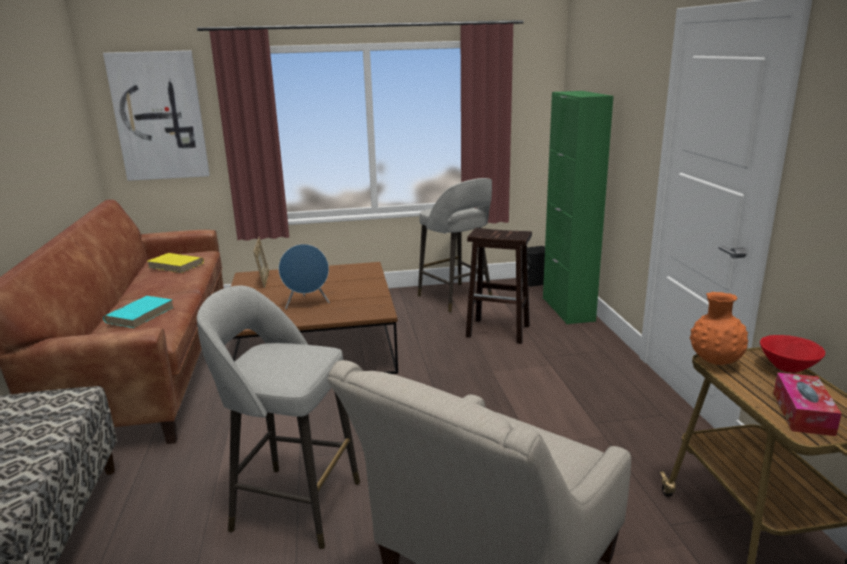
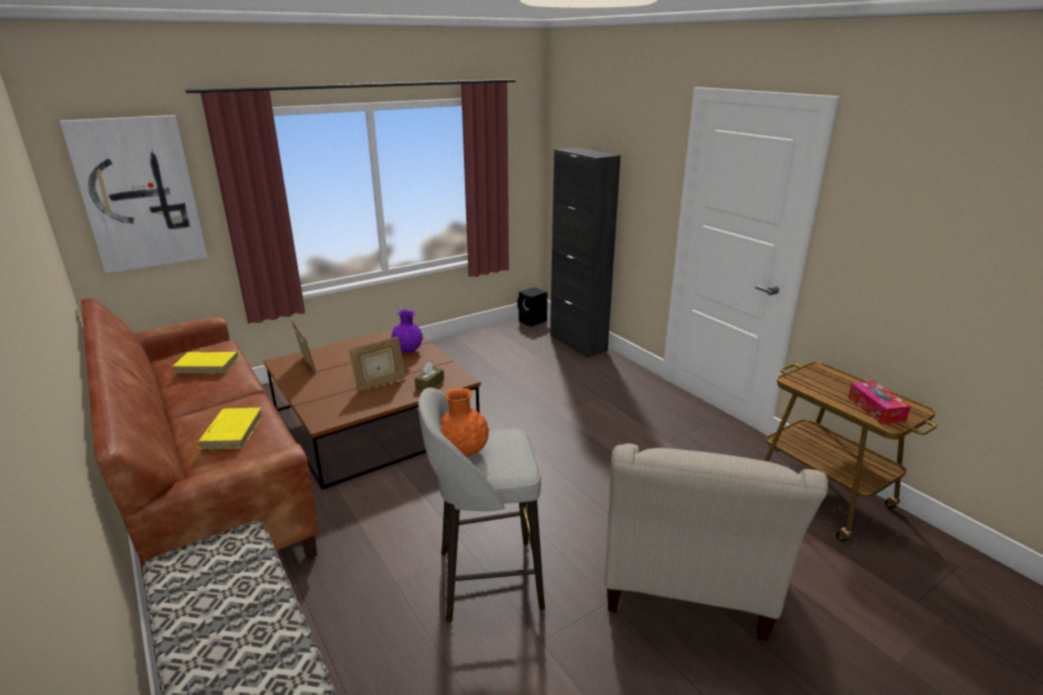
camera: 25 degrees left, 5 degrees up
(140, 314) = (232, 431): turquoise book -> yellow book
(307, 304) = (380, 383): blue speaker -> picture frame
(348, 312) = (430, 384): none -> brown tissue box
(357, 282) = (408, 351): none -> purple vase
(456, 298) = (475, 348): grey stool -> none
(499, 331) = (537, 374): brown stool -> none
(568, 309) = (578, 343): green cabinet -> black cabinet
(715, 362) = (795, 381): orange vase -> orange vase (464, 452)
(788, 368) = (840, 376): red bowl -> none

